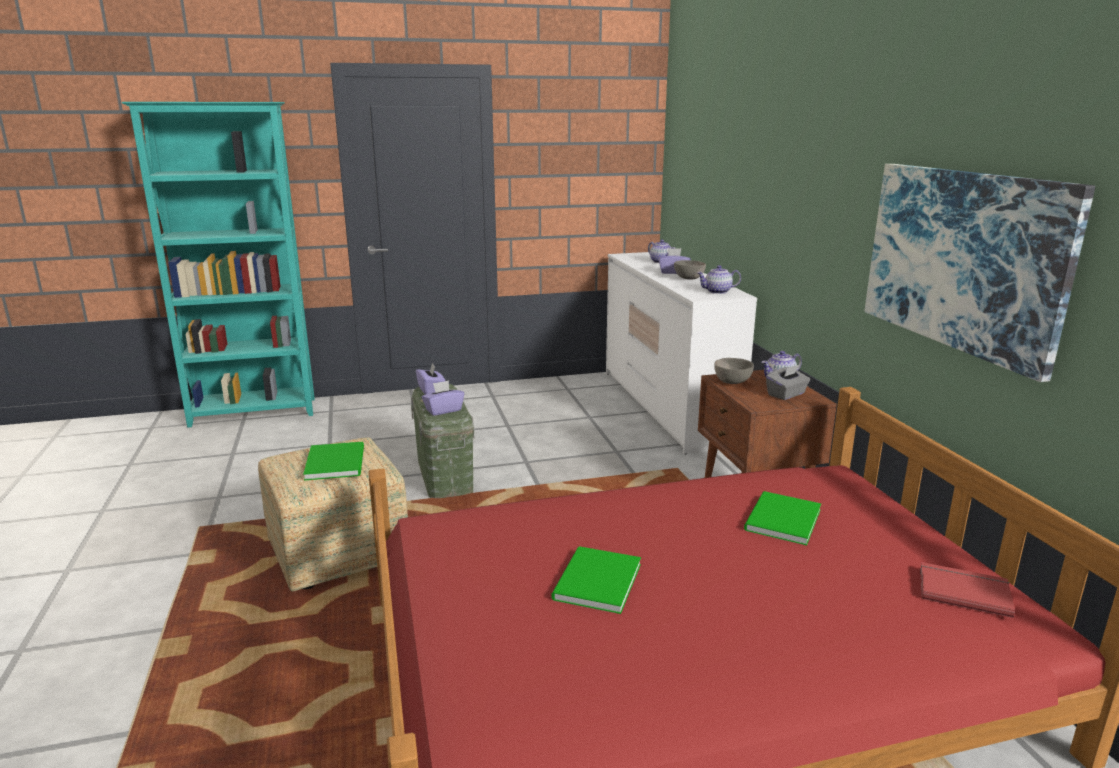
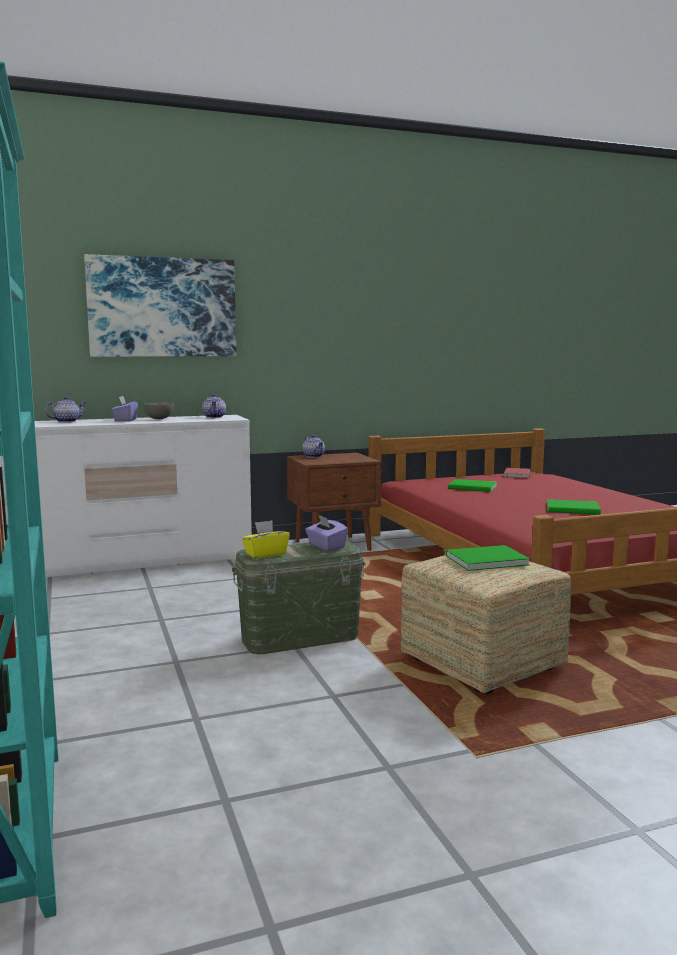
camera: 95 degrees left, 10 degrees down
(431, 391) = (265, 554): purple tissue box -> yellow tissue box
(732, 382) = (321, 461): grey bowl -> none
(786, 394) = (344, 456): grey tissue box -> none
(963, 260) = (425, 344): picture -> picture (162, 307)

